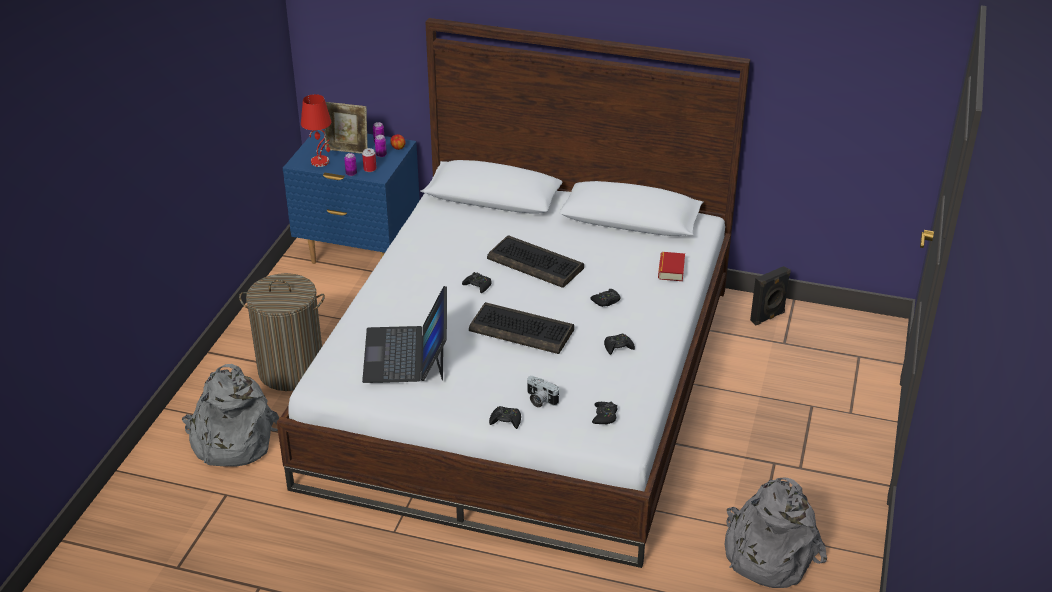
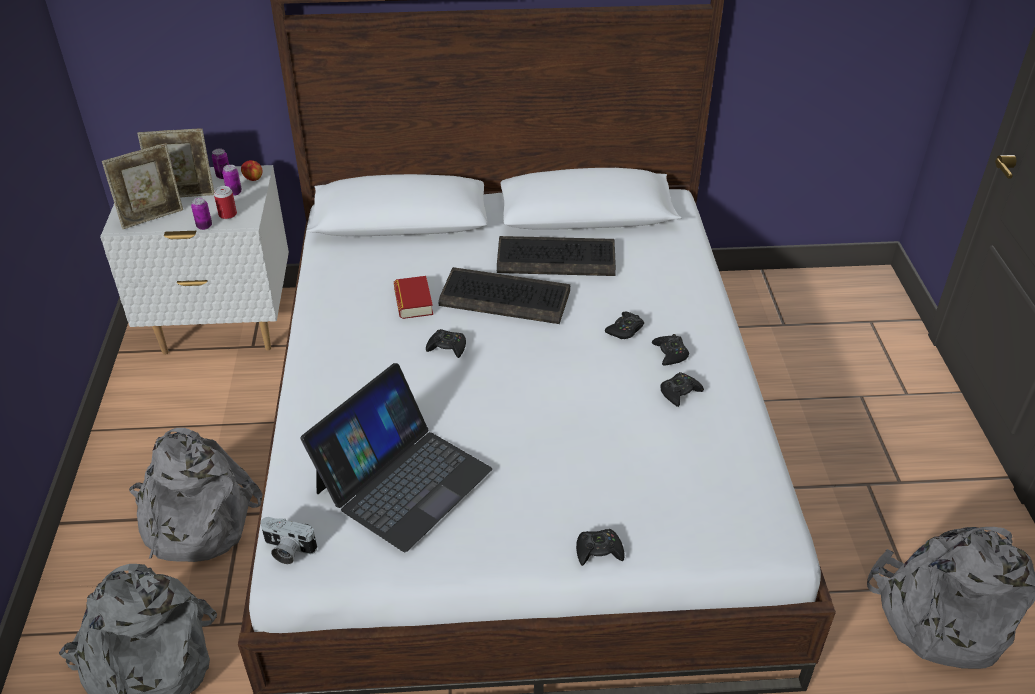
camera: 20 degrees left, 5 degrees up
(291, 370) = (195, 520): laundry basket -> grey backpack
(320, 162) = (152, 218): red table lamp -> picture frame
(359, 254) = (222, 328): blue nightstand -> white nightstand
(406, 354) = (402, 480): laptop -> laptop turned 120 degrees counterclockwise
(522, 330) = (544, 399): keyboard -> keyboard (557, 258)
(540, 400) = (626, 503): camera -> camera (287, 550)
(604, 416) = (726, 504): black game controller -> black game controller (670, 353)
(671, 270) = (677, 269): book -> book (413, 302)
(768, 317) = (748, 297): black speaker -> none

